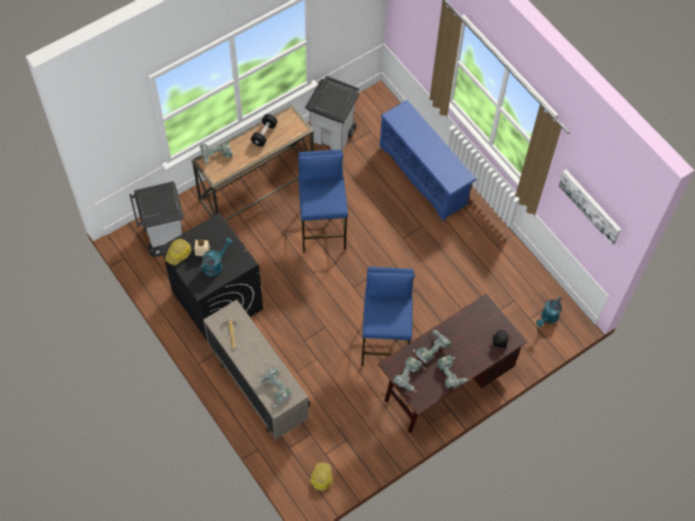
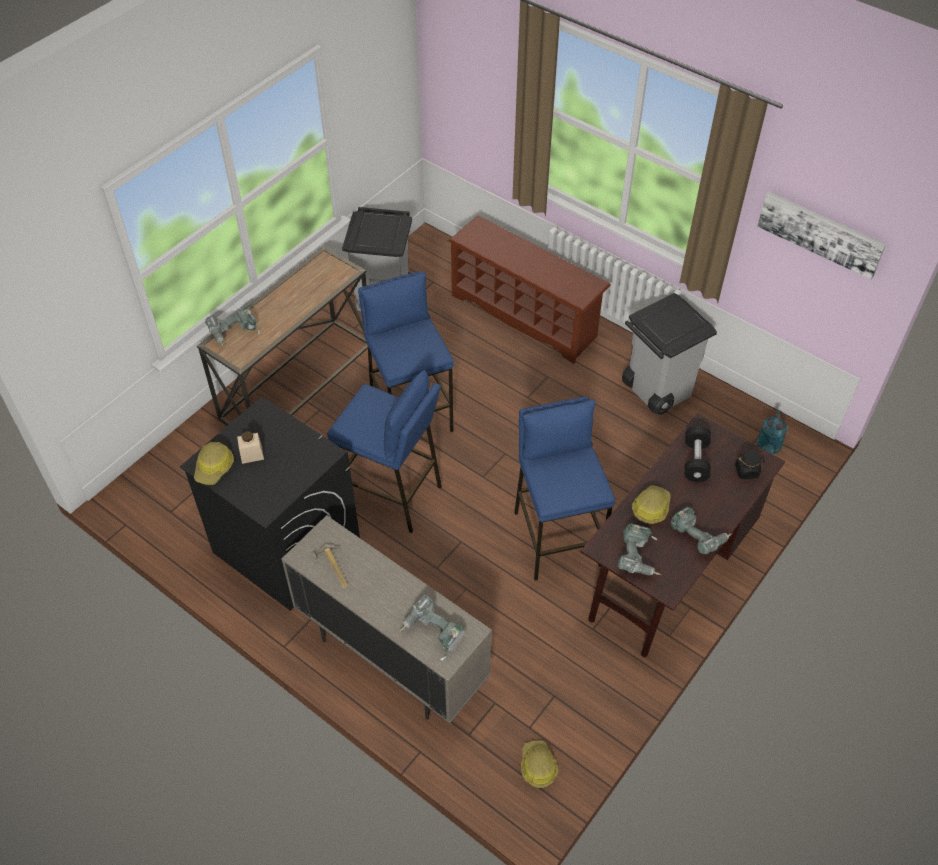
camera: 15 degrees left, 10 degrees down
(163, 237) = (179, 481): grey trash can -> grey trash can (655, 390)
(215, 265) = (279, 469): turquoise watering can -> none
(264, 134) = (296, 290): black dumbbell -> black dumbbell (695, 461)
(292, 283) = (391, 495): none -> blue stool
(424, 175) = (525, 316): blue shoe rack -> brown shoe rack
(430, 348) = (650, 508): power drill -> hard hat

